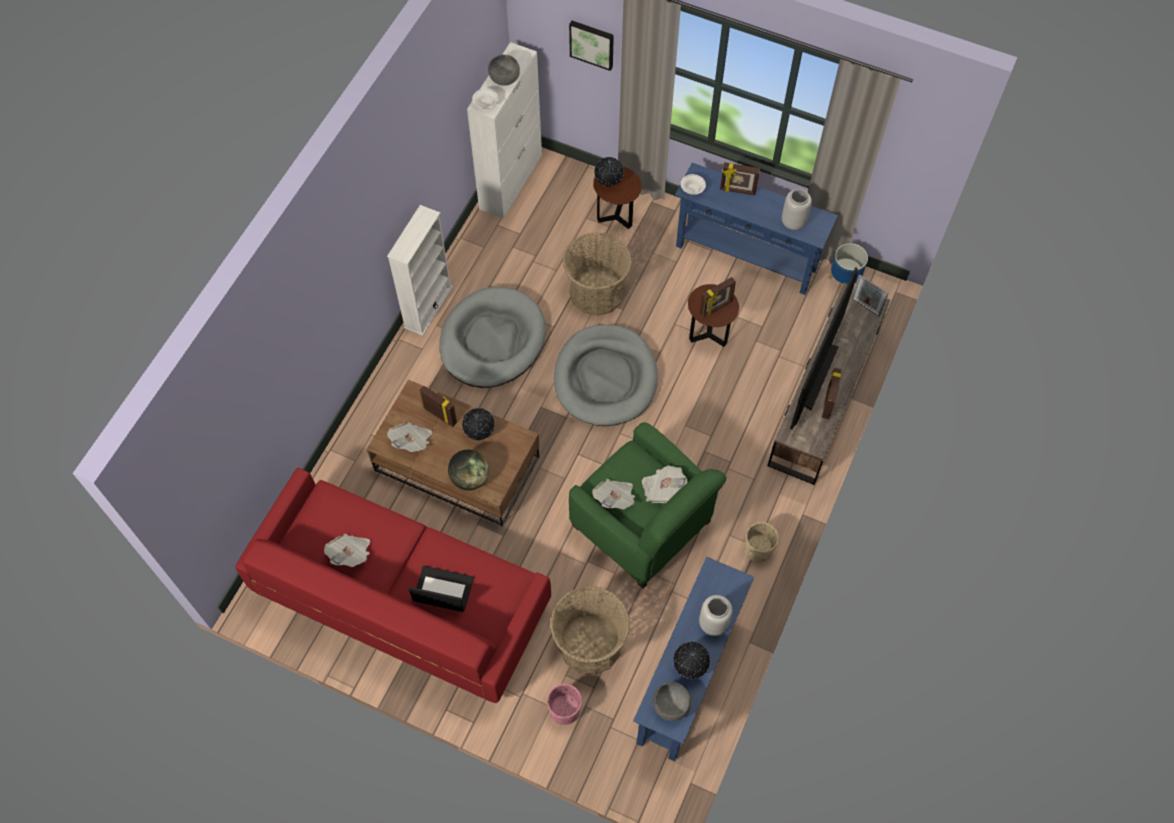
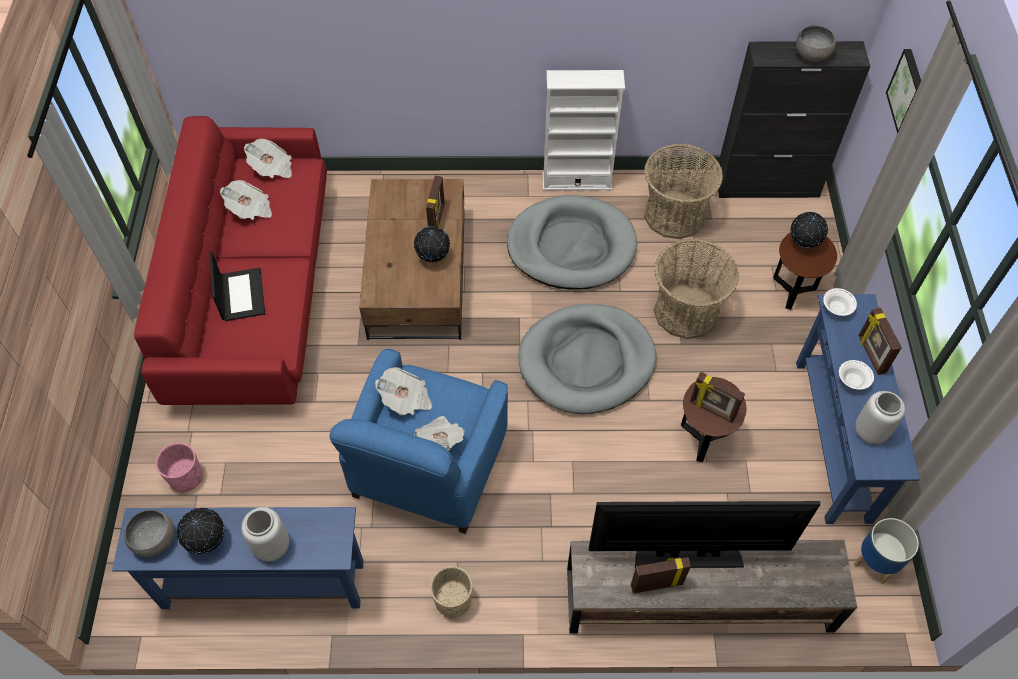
camera: 65 degrees right, 5 degrees down
(412, 442) = (396, 209): newspaper -> newspaper (272, 168)
(469, 478) = (378, 270): globe -> none
(486, 105) = (765, 53): white bowl -> white bowl (852, 381)
(511, 181) = (767, 186): white cabinet -> black cabinet
(590, 644) = (268, 471): basket -> basket (674, 215)
(643, 525) = (428, 467): green armchair -> blue armchair
(865, 306) = (825, 579): picture frame -> none

